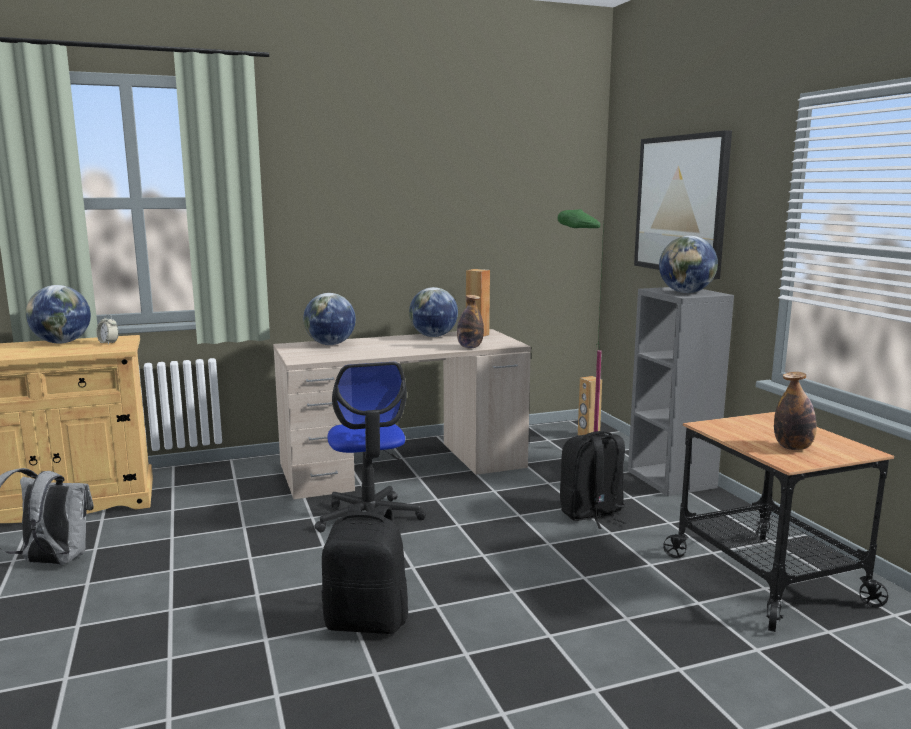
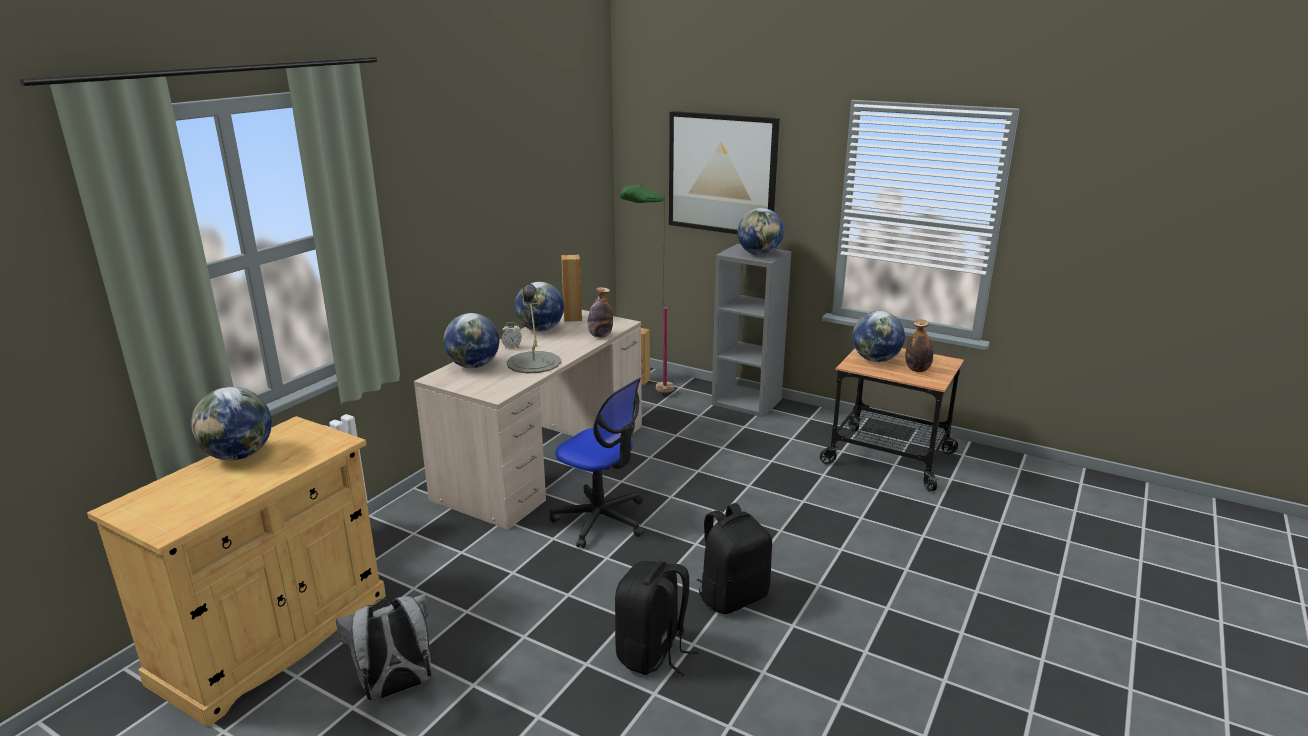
camera: 40 degrees left, 10 degrees up
(108, 343) = (301, 438): alarm clock -> alarm clock (512, 347)
(375, 350) = (533, 362): none -> grey table lamp
(592, 514) = (741, 451): black backpack -> black backpack (653, 653)
(752, 428) = (875, 360): none -> globe

